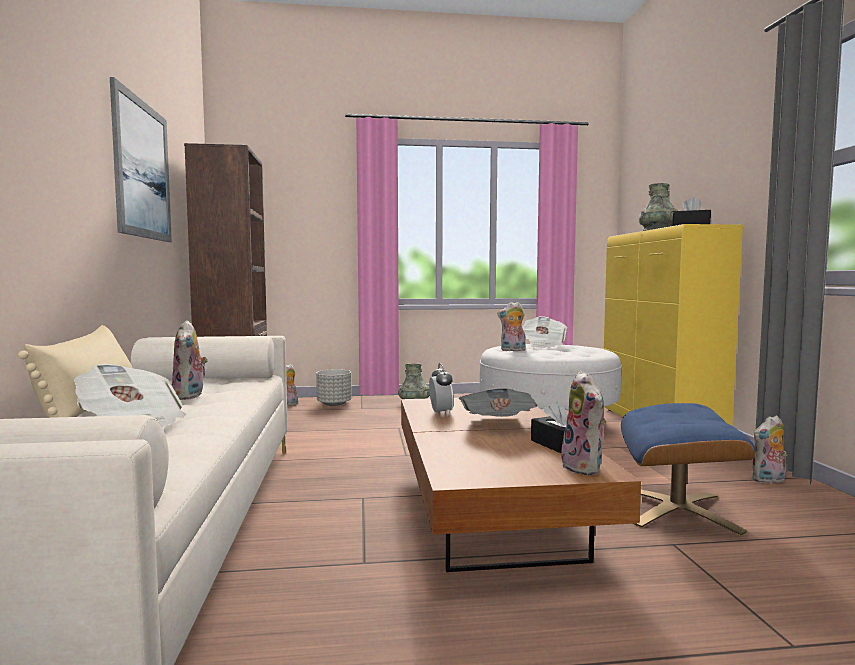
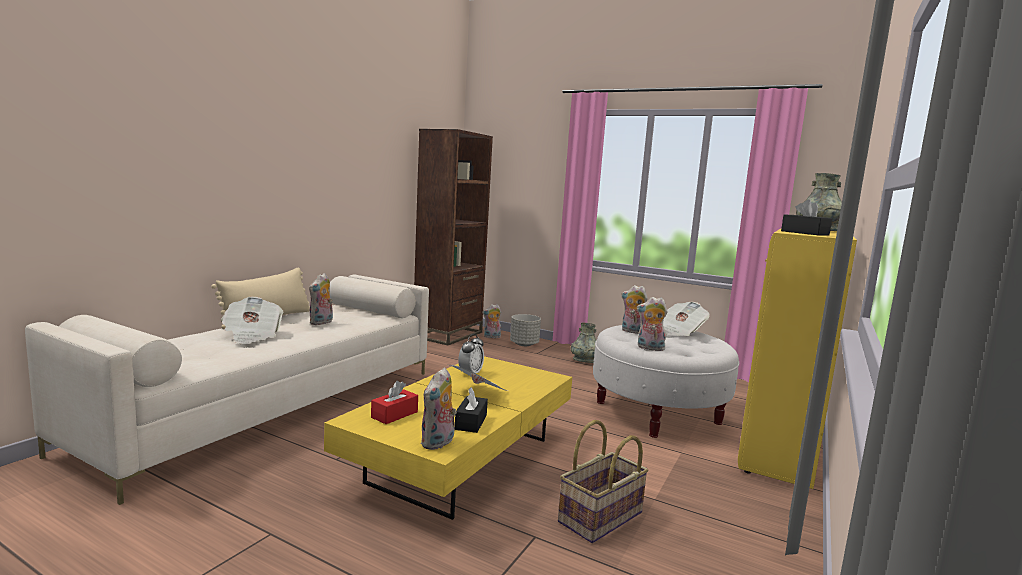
camera: 35 degrees right, 5 degrees up
(142, 170) = (365, 157): picture -> none
(479, 461) = (394, 414): none -> red tissue box
(488, 511) = (461, 459): brown coffee table -> yellow coffee table
(678, 510) = (601, 518): blue ottoman -> basket
(769, 480) = (761, 536): plush toy -> plush toy (649, 348)

